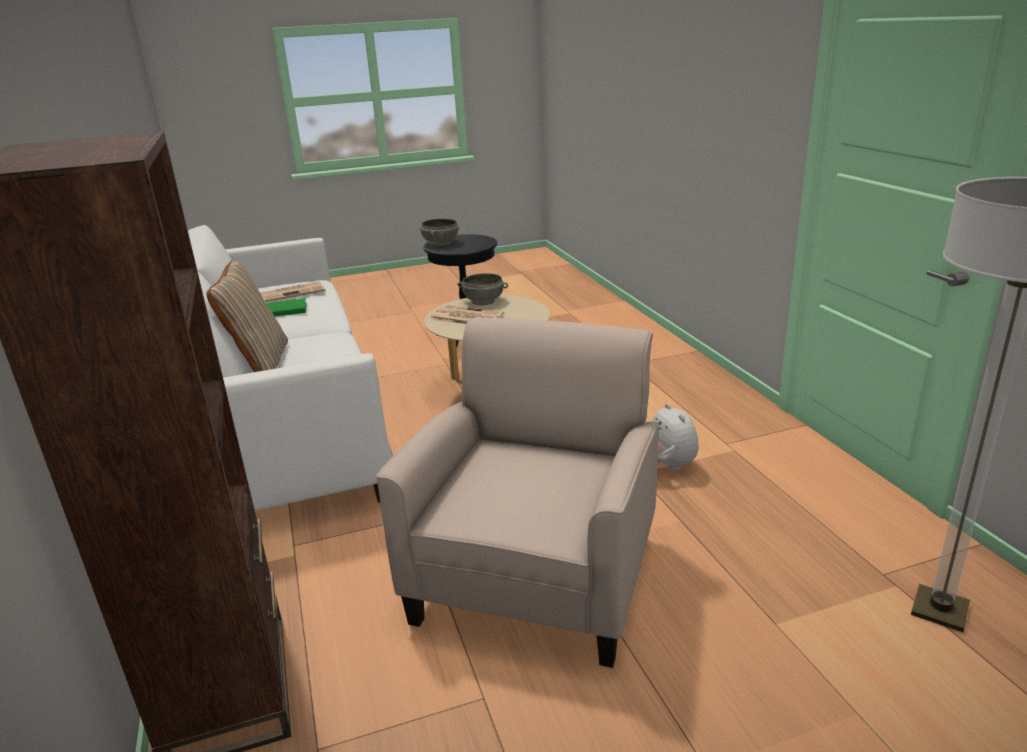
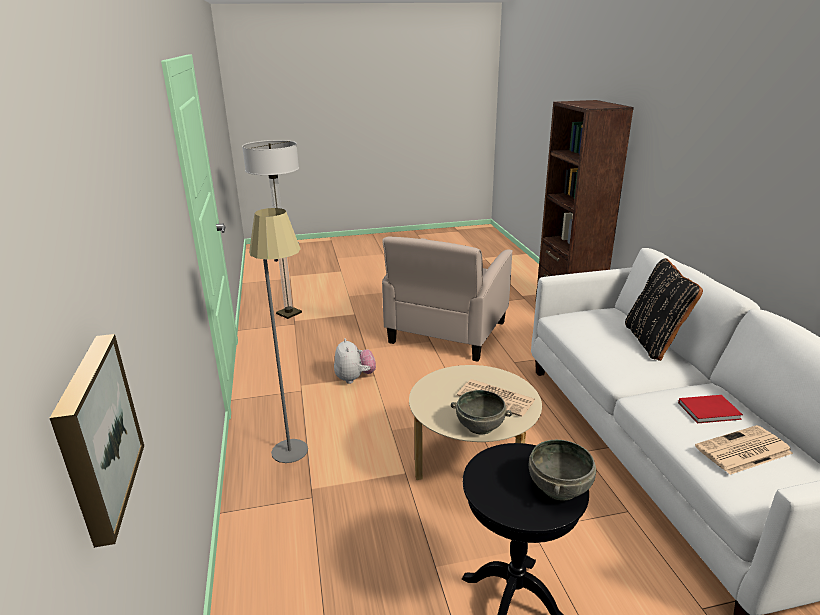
camera: 175 degrees left, 0 degrees up
(259, 363) = (653, 342): beige pillow -> black pillow
(284, 310) = (710, 411): green book -> red book
(618, 105) = (95, 435): none -> picture
(665, 382) = (297, 460): none -> grey floor lamp

